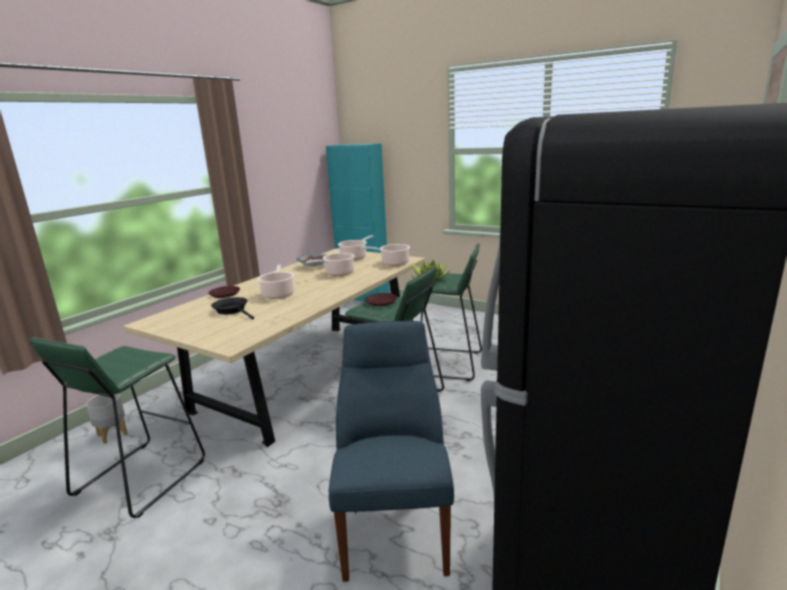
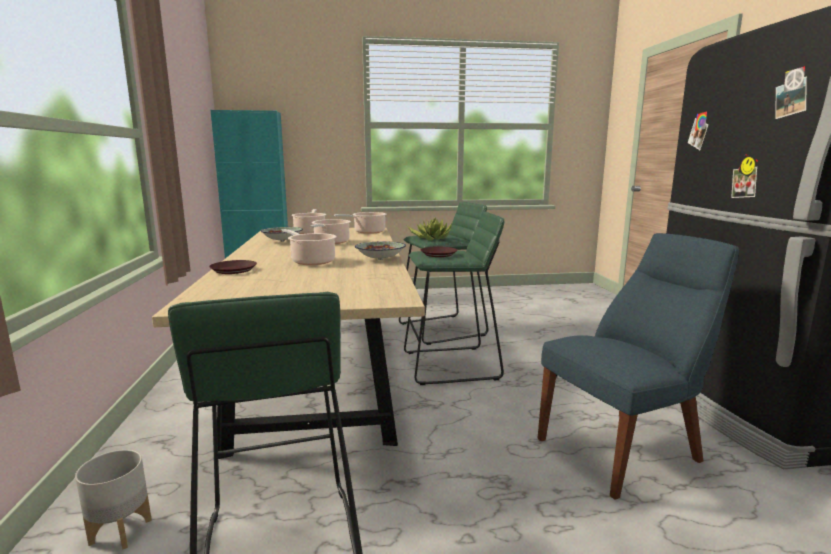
camera: 40 degrees left, 5 degrees down
(232, 310) = (296, 278): black frying pan -> none
(319, 301) = (380, 259): none -> bowl
(395, 524) = (624, 449): blue chair -> blue chair turned 105 degrees clockwise

